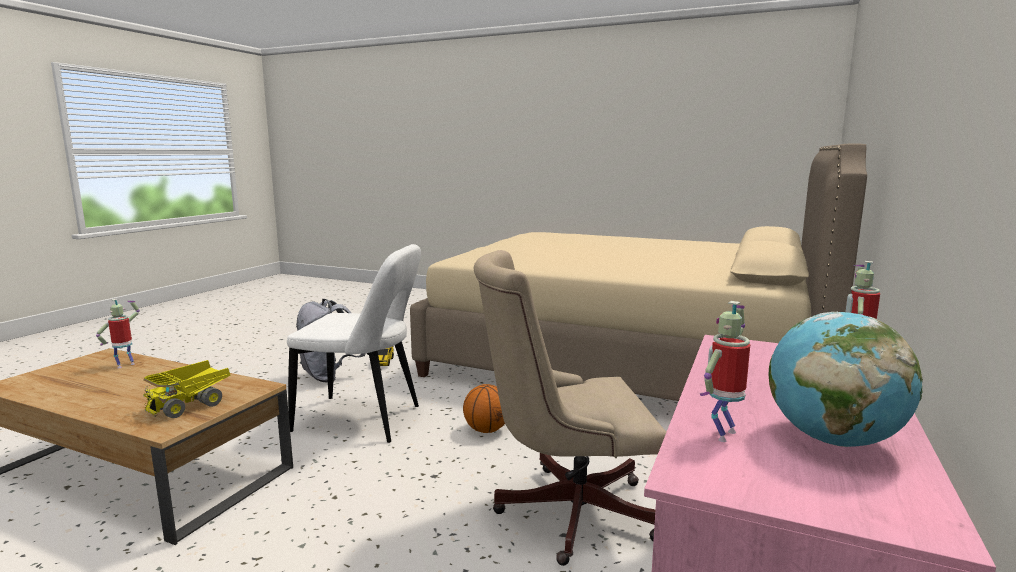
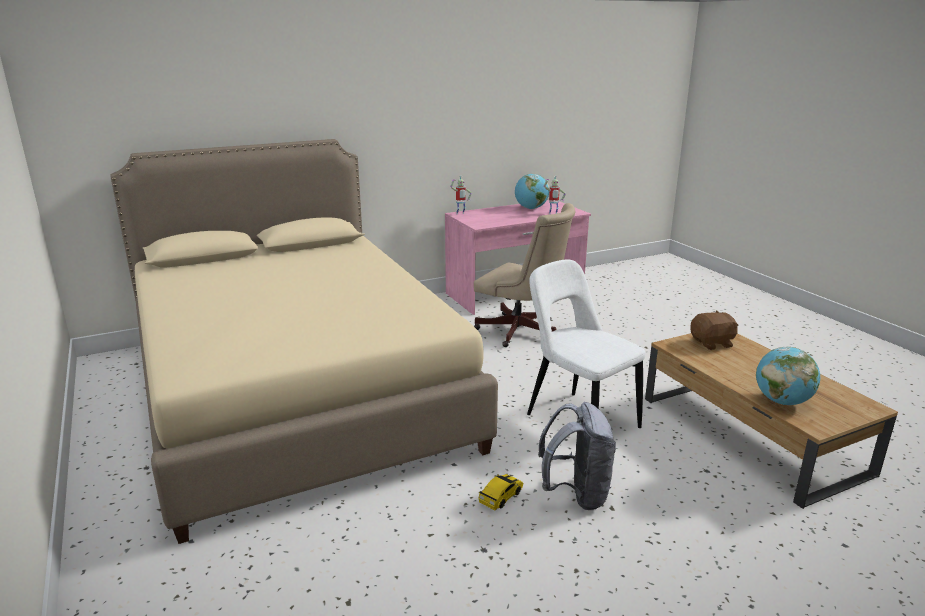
camera: 140 degrees left, 10 degrees up
(125, 365) = (782, 401): toy robot -> globe
(190, 405) = (712, 343): toy truck -> brown plush toy
(486, 430) = (503, 378): basketball -> none

